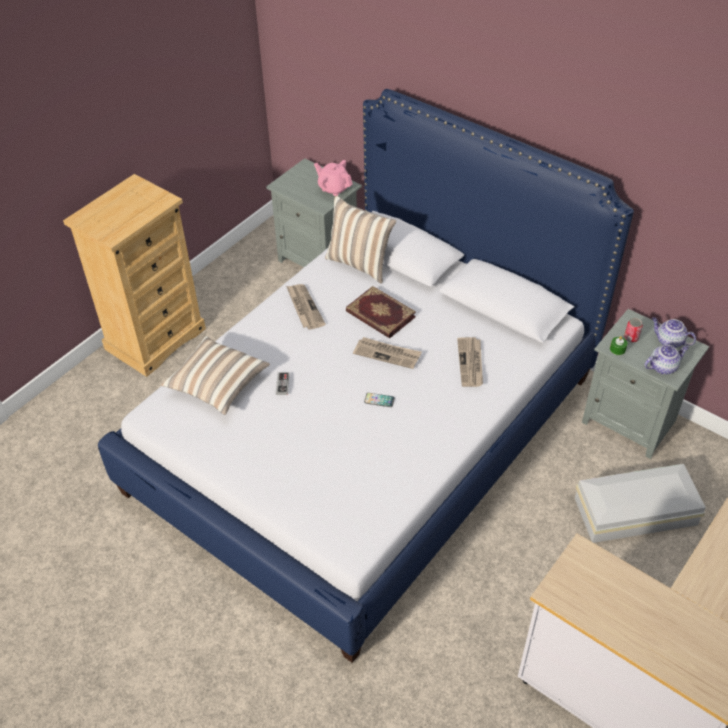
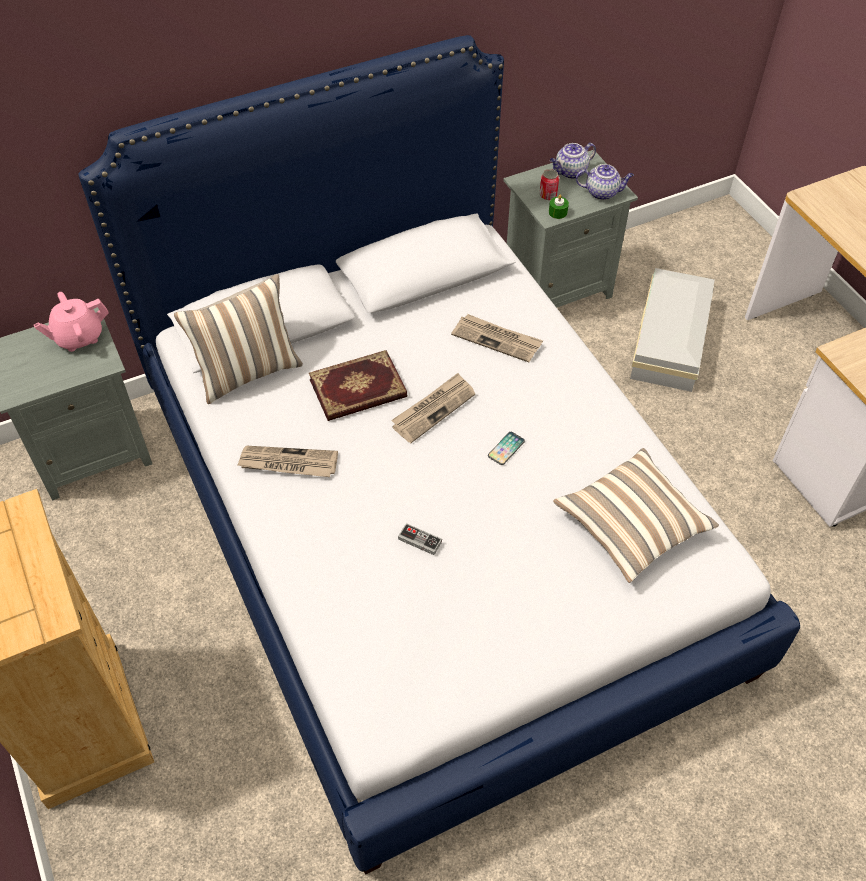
camera: 65 degrees left, 5 degrees up
(217, 385) = (372, 620): pillow -> pillow (632, 526)
(663, 367) = (602, 192): teapot -> teapot turned 90 degrees clockwise

